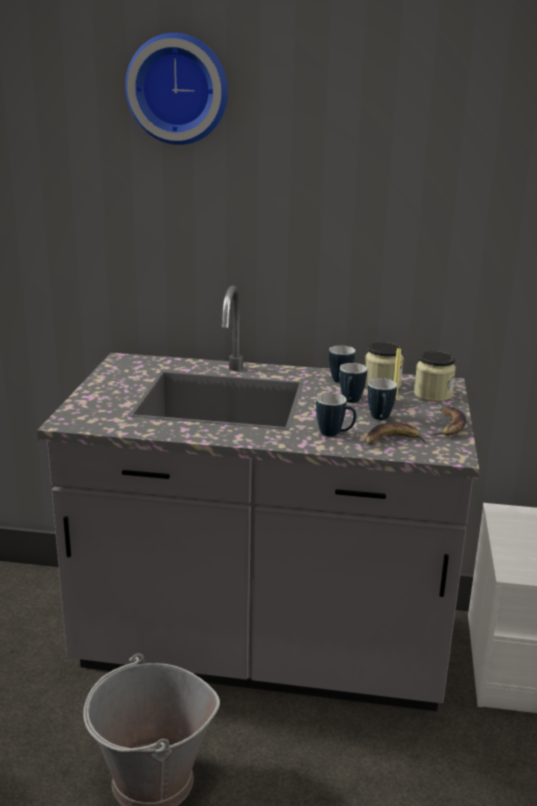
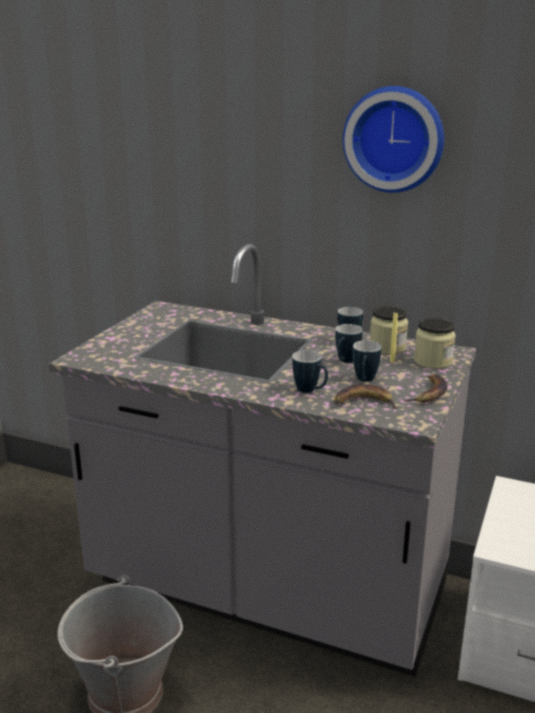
camera: 15 degrees right, 0 degrees up
(178, 89) = (212, 59): wall clock -> wall clock (394, 139)

